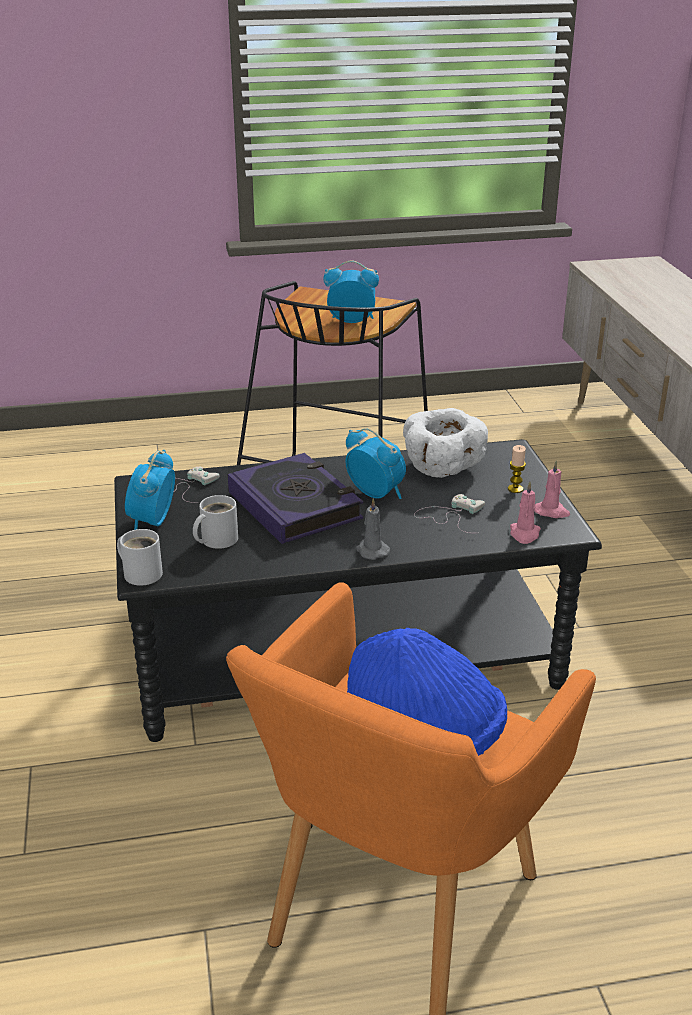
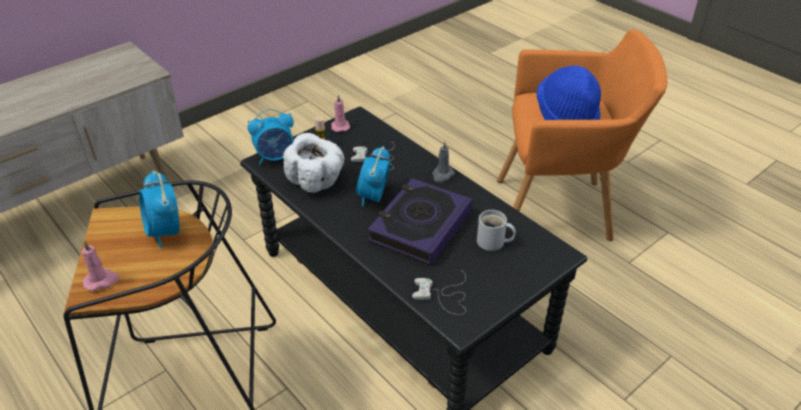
camera: 120 degrees left, 10 degrees up
(141, 572) = (559, 257): white mug -> none
(152, 522) = (503, 285): alarm clock -> alarm clock (275, 157)
(524, 534) = (374, 129): pink candle -> pink candle (102, 280)

